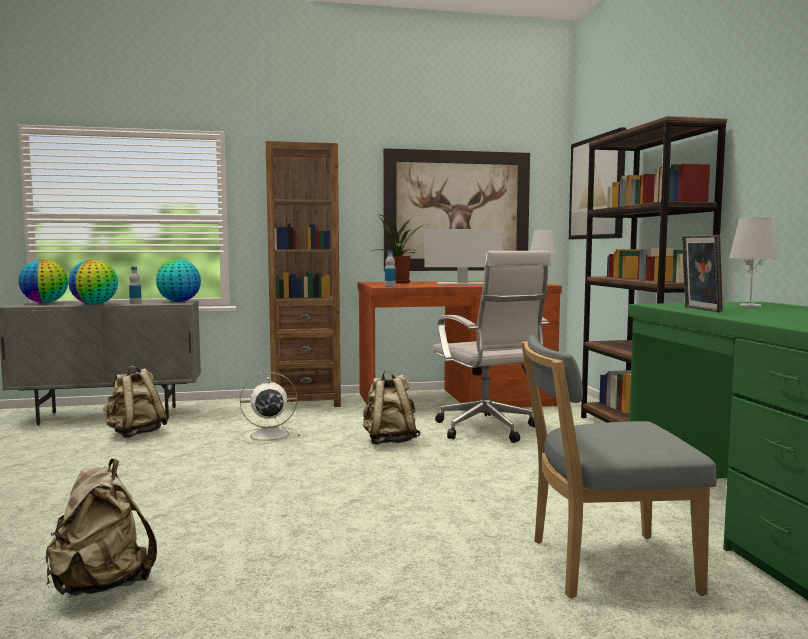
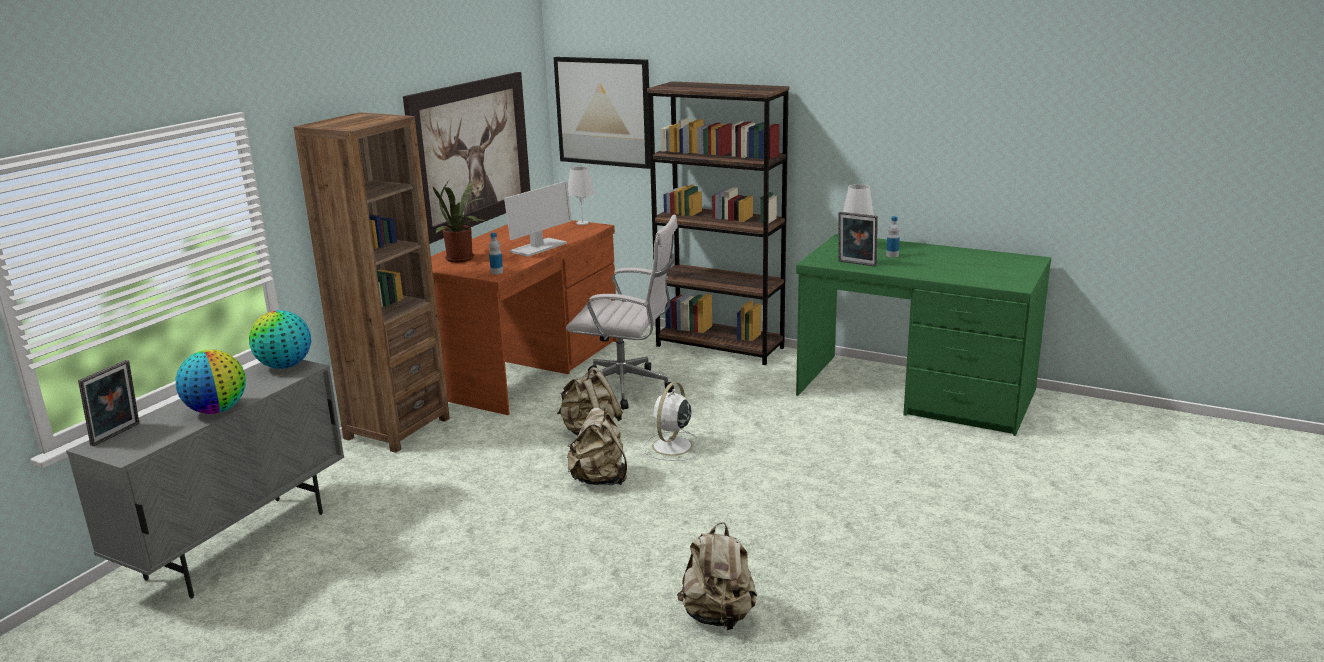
camera: 50 degrees left, 15 degrees up
(45, 303) = (118, 435): globe -> picture frame
(135, 303) = (251, 388): bottle -> bottle (892, 255)
(135, 434) = (349, 542): beige backpack -> beige backpack (600, 480)
(267, 435) = (480, 477): white fan -> white fan (671, 447)
(603, 566) = (883, 453): grey chair -> none

